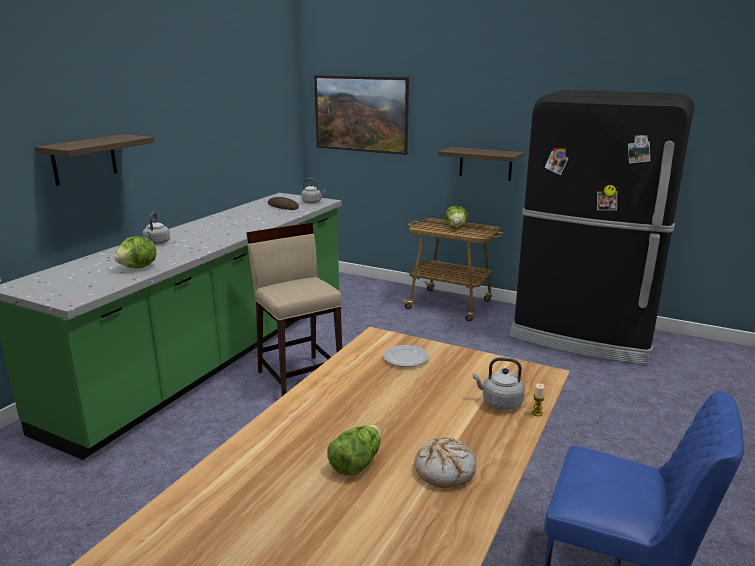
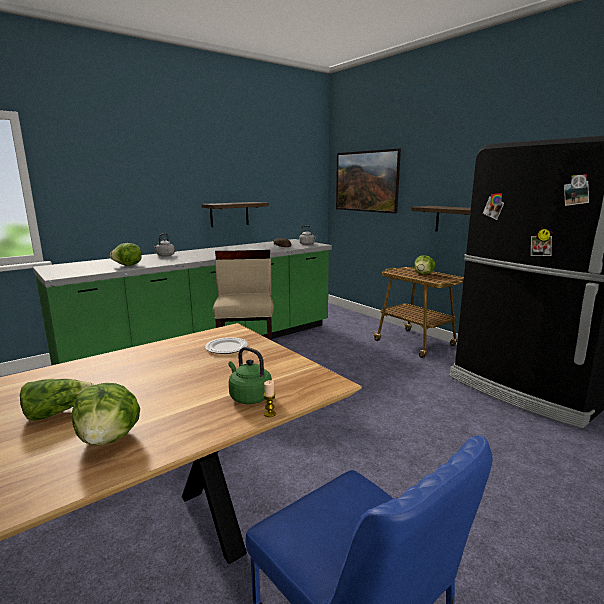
camera: 25 degrees right, 5 degrees down
(84, 159) = (128, 194): shelf -> shelf (229, 214)
(445, 470) = (109, 439): bread -> lettuce
(499, 403) = (249, 397): grey kettle -> green kettle

